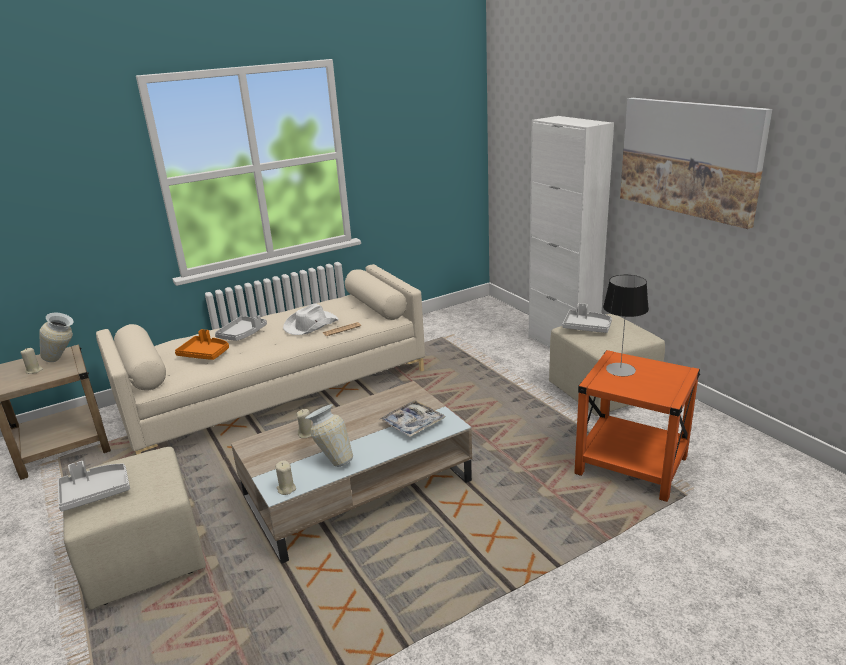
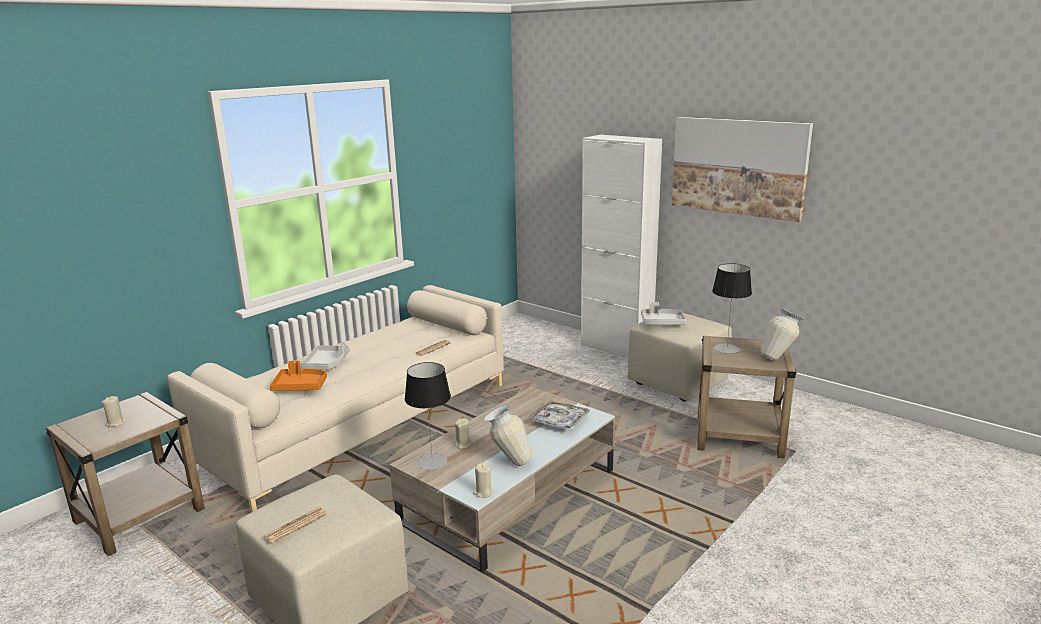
camera: 20 degrees left, 5 degrees down
(64, 360) = (145, 409): vase -> vase (780, 358)
(95, 492) = (295, 525): grey tray -> newspaper
(267, 447) = (432, 462): none -> table lamp
(310, 325) = (395, 348): white hat -> none
(630, 465) = (738, 436): orange side table -> beige side table

